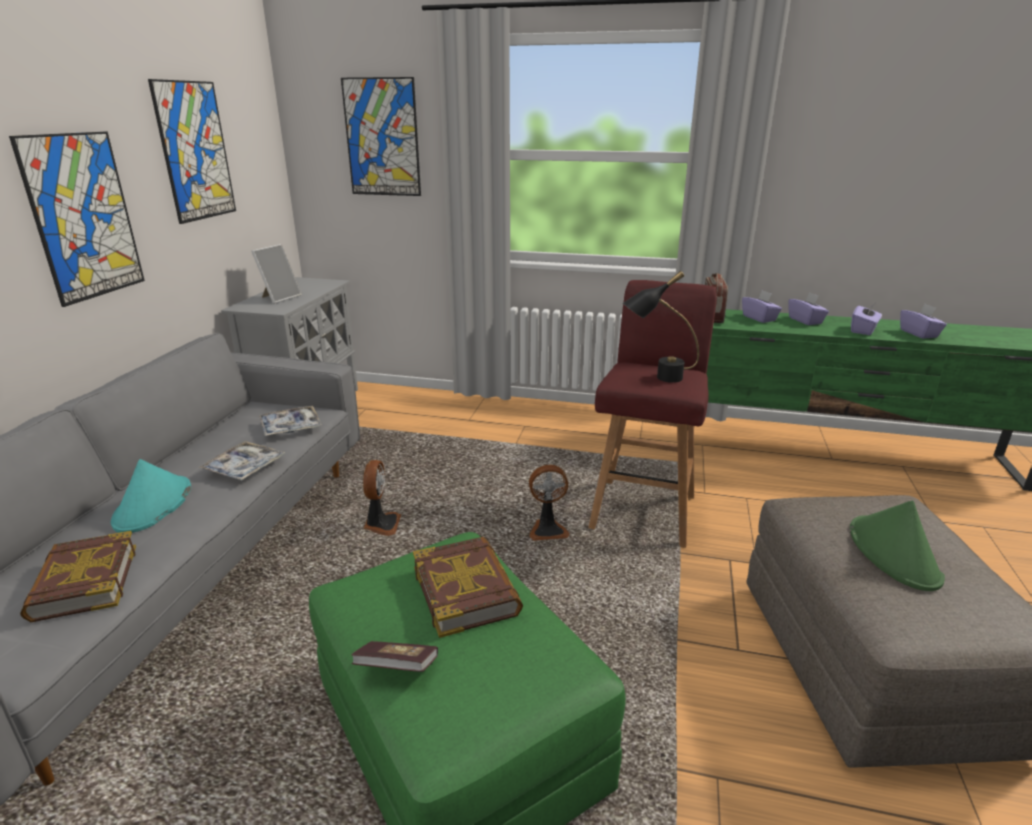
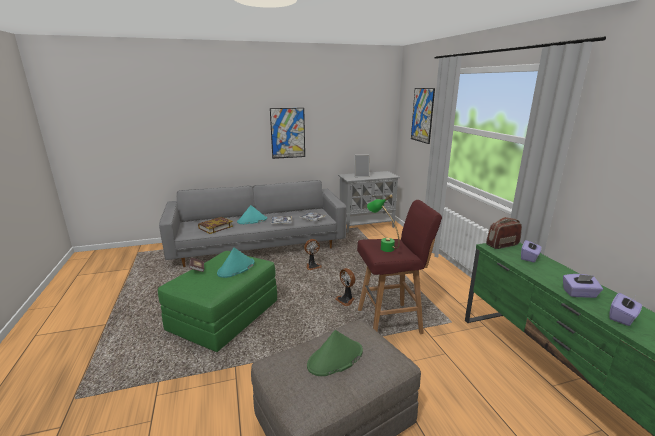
camera: 60 degrees right, 5 degrees down
(195, 151) = (343, 115): picture -> none
(466, 591) = (236, 268): book -> turquoise hat
(657, 378) = (382, 246): black table lamp -> green table lamp
(805, 321) = (557, 272): purple tissue box -> none

